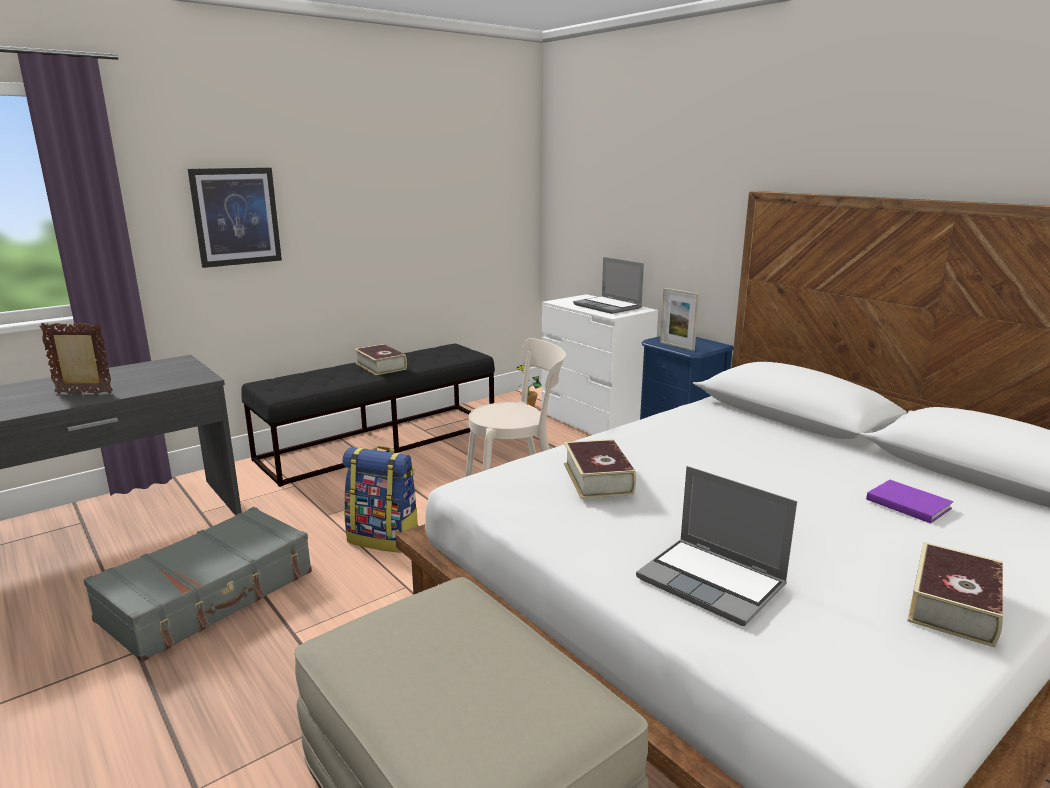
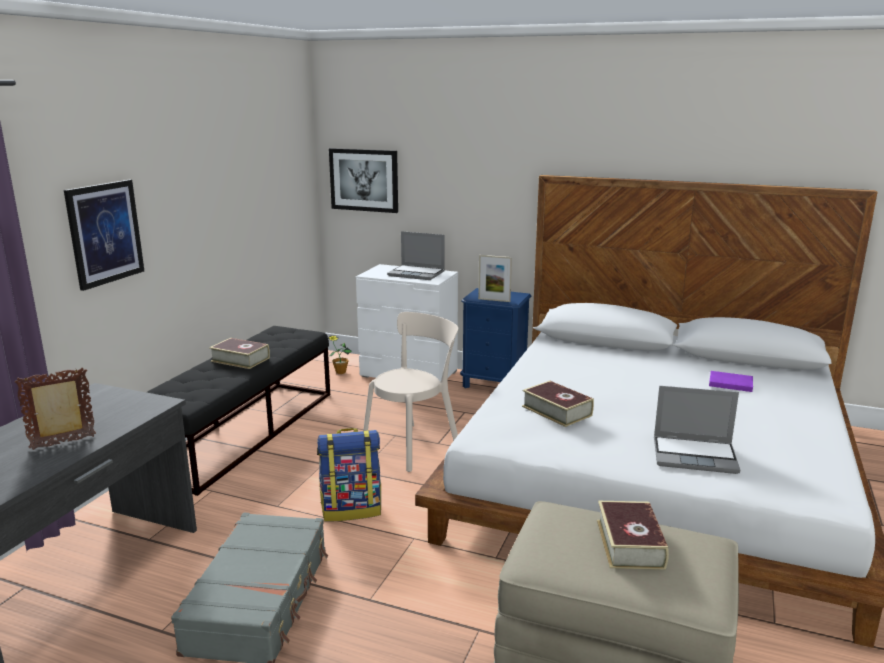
camera: 30 degrees left, 0 degrees up
(580, 198) = (364, 180): none -> picture
(954, 605) = (807, 432): book -> book (630, 544)

